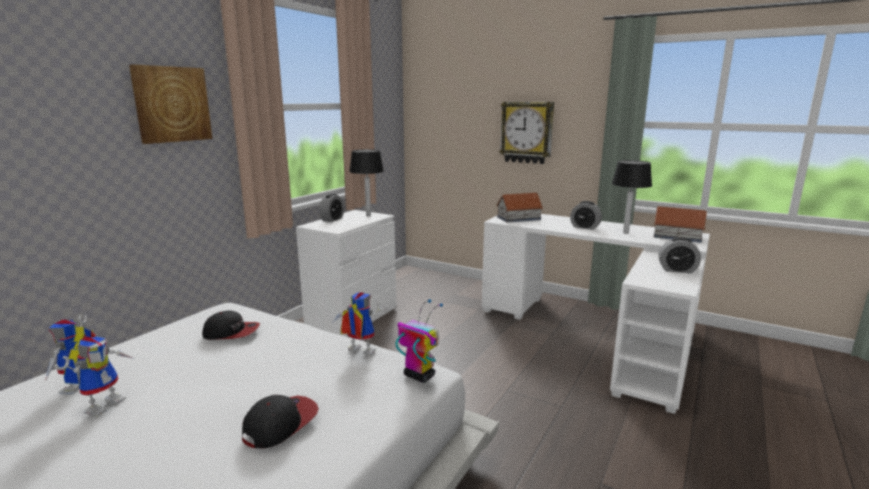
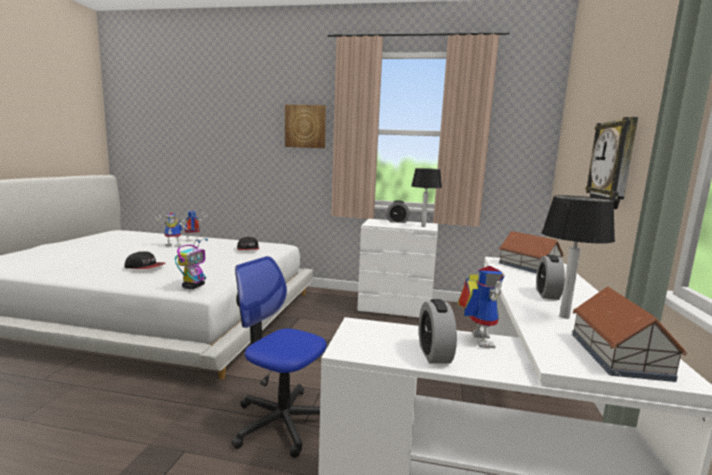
camera: 70 degrees right, 5 degrees down
(357, 352) = (227, 272): toy robot -> toy robot (476, 339)
(558, 419) = (281, 422): none -> office chair

